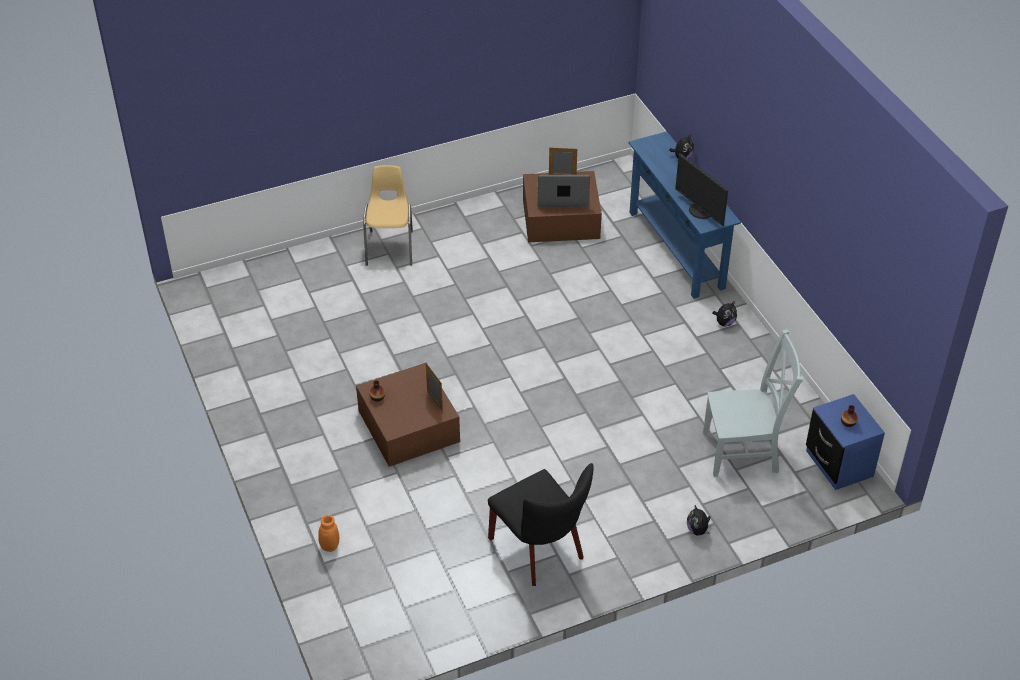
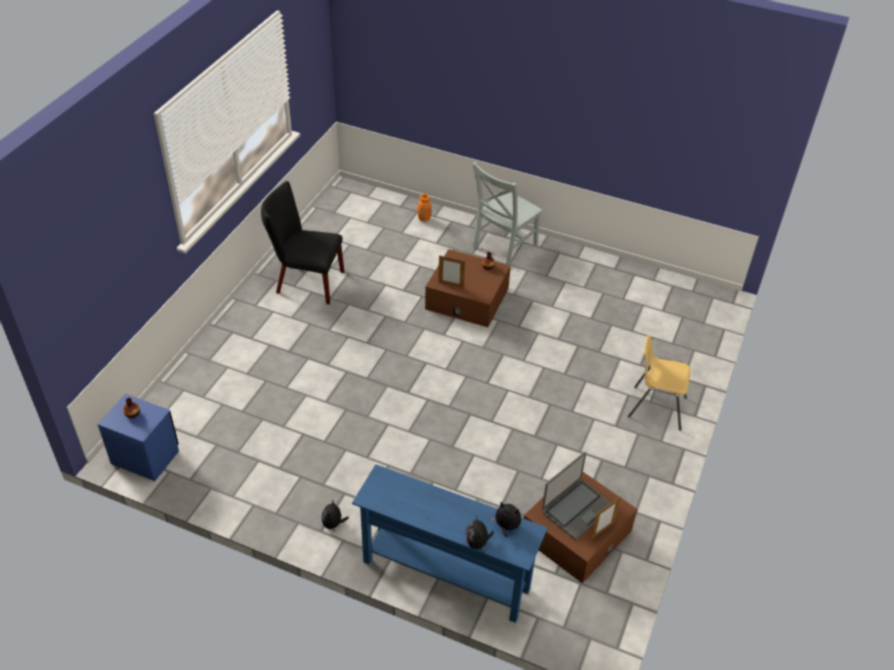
camera: 135 degrees right, 0 degrees up
(390, 247) = (656, 407): yellow chair -> yellow chair turned 150 degrees clockwise
(698, 530) = (217, 349): plush toy -> plush toy (506, 527)
(700, 211) = (398, 489): monitor -> none
(744, 452) = (226, 420): grey chair -> grey chair (502, 247)

